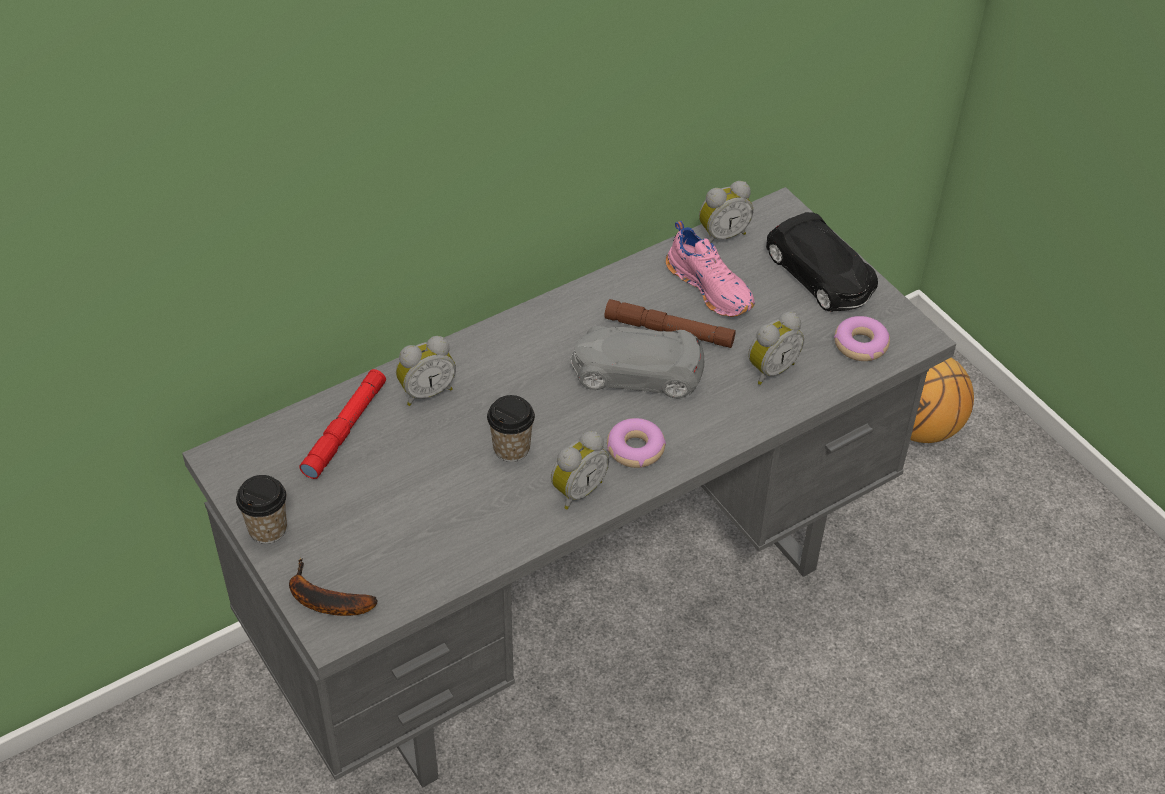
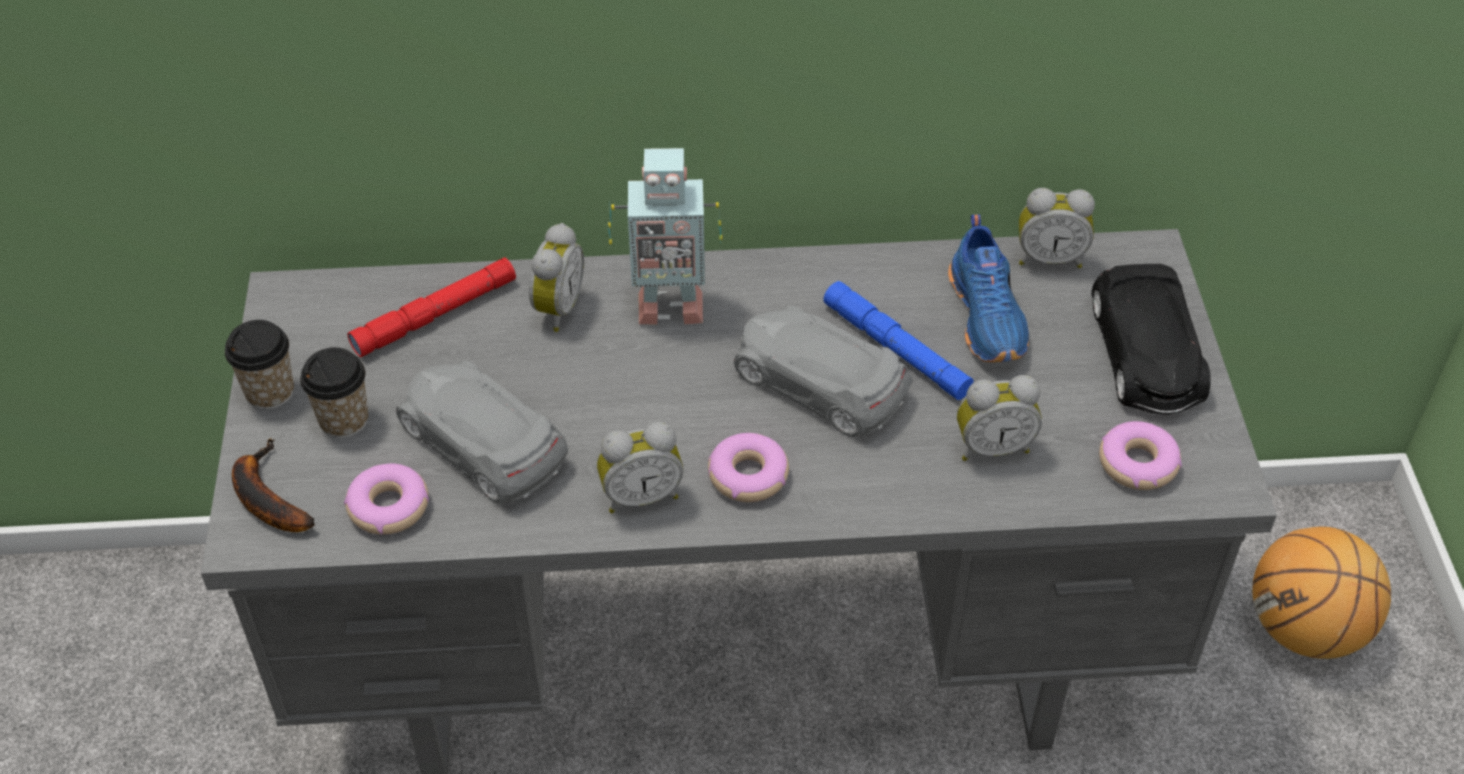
camera: 30 degrees right, 0 degrees up
(415, 569) = (388, 507): none -> donut
(426, 391) = (555, 308): alarm clock -> alarm clock turned 75 degrees counterclockwise
(446, 501) = (482, 443): none -> grey toy car
(501, 359) = (668, 305): none -> toy robot
(511, 448) = (602, 413): cup -> cup (344, 420)
(669, 330) = (896, 349): brown flashlight -> blue flashlight
(711, 287) = (988, 316): pink shoe -> blue shoe

